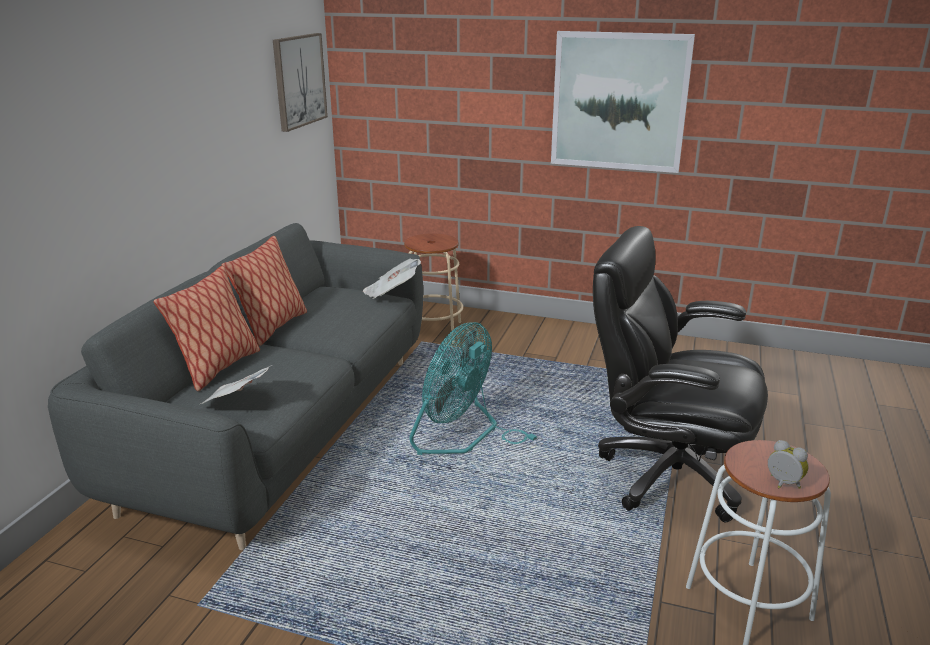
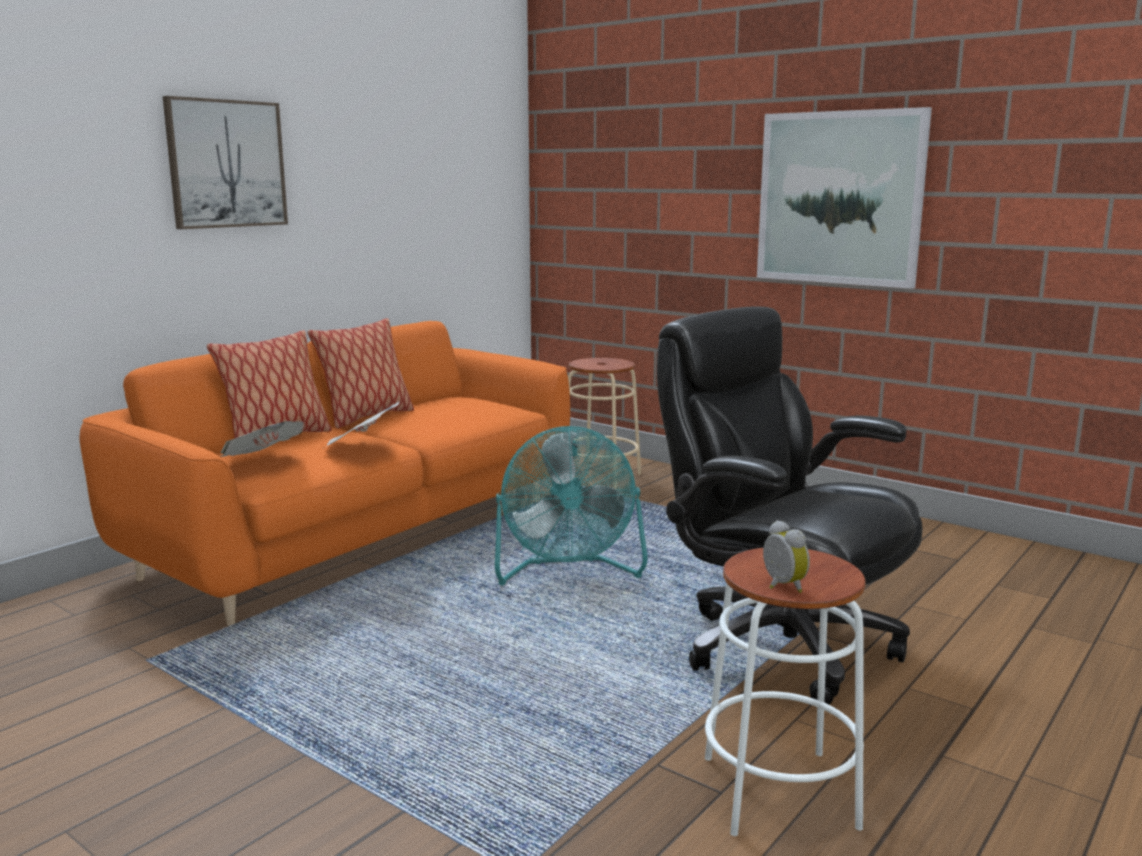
camera: 20 degrees right, 10 degrees down
(281, 427) = (360, 535): grey sofa -> orange sofa
(299, 81) = (481, 177): picture -> picture (226, 164)
(391, 293) = (521, 404): newspaper -> newspaper (361, 446)
(470, 433) = (562, 570): turquoise fan -> turquoise fan turned 150 degrees counterclockwise

